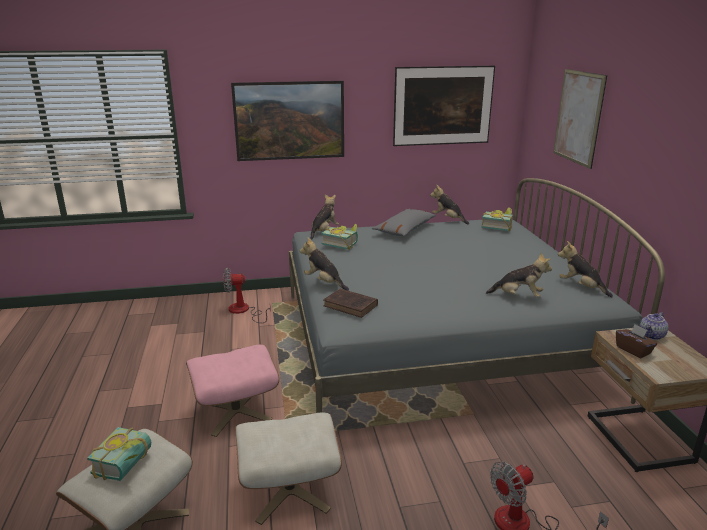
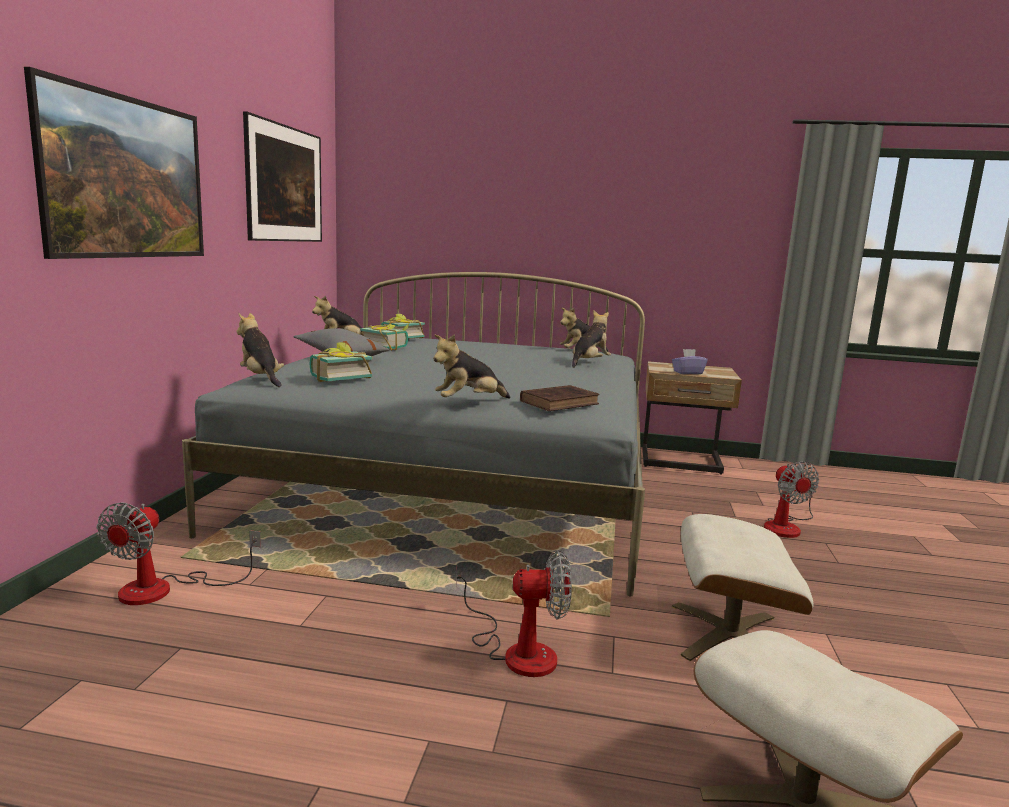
camera: 70 degrees left, 10 degrees down
(127, 465) = (829, 670): book -> book (387, 347)
(236, 411) = (517, 651): pink ottoman -> fan
(578, 117) = (464, 195): picture -> none
(633, 350) = (687, 372): brown tissue box -> purple tissue box
(652, 336) = (666, 365): teapot -> none

